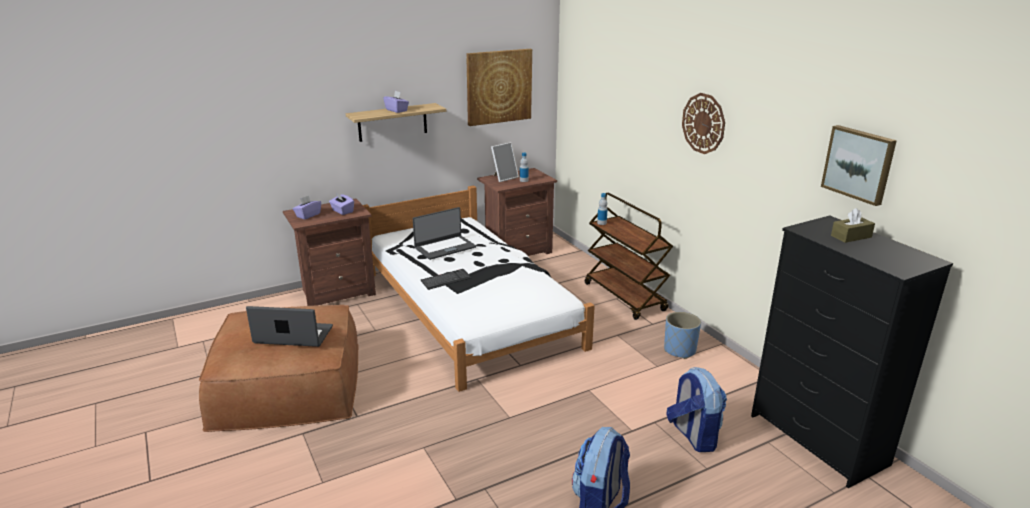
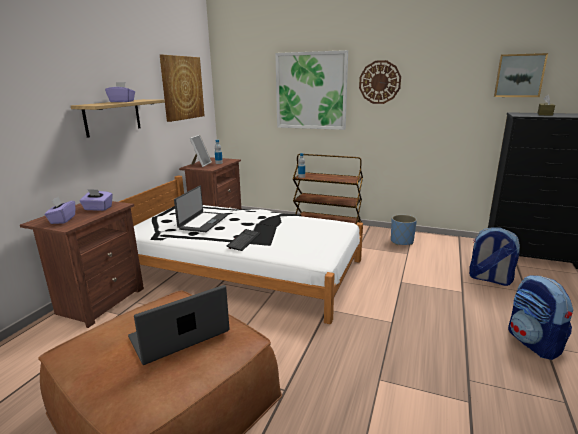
camera: 40 degrees left, 5 degrees down
(638, 113) = (311, 91): none -> picture

